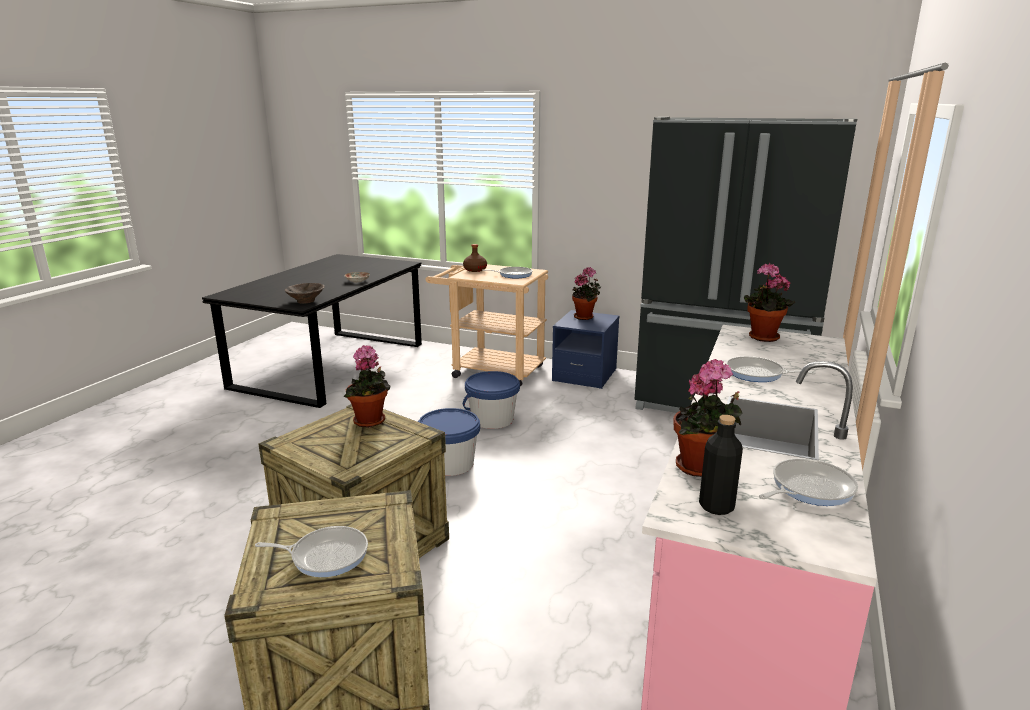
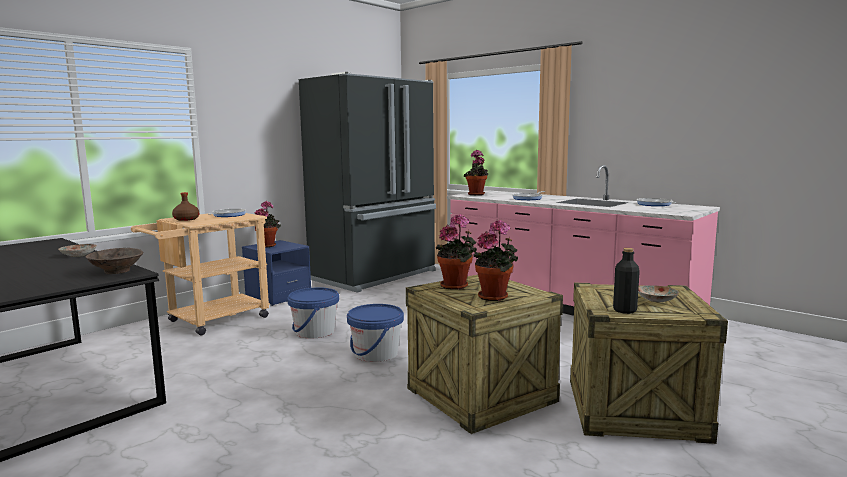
camera: 70 degrees left, 10 degrees down
(325, 555) = (656, 300): frying pan -> plate
(701, 469) = (638, 209): potted plant -> potted plant (495, 297)
(716, 506) = (673, 211): black bottle -> black bottle (624, 310)

